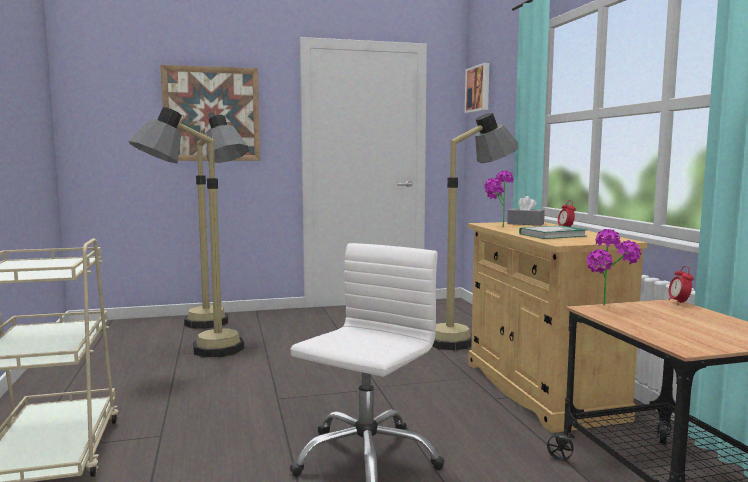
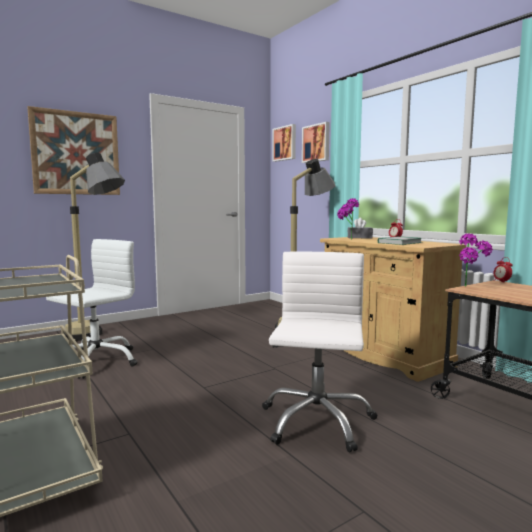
camera: 20 degrees left, 0 degrees up
(195, 354) = (96, 361): floor lamp -> white office chair
(509, 89) = (316, 143): none -> picture

